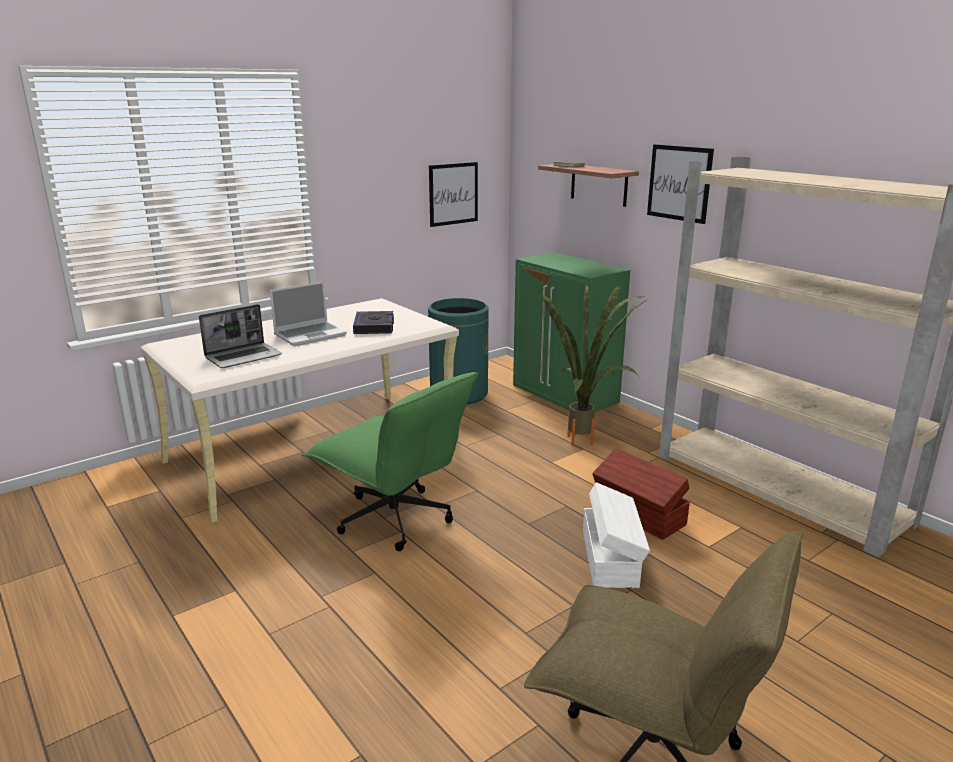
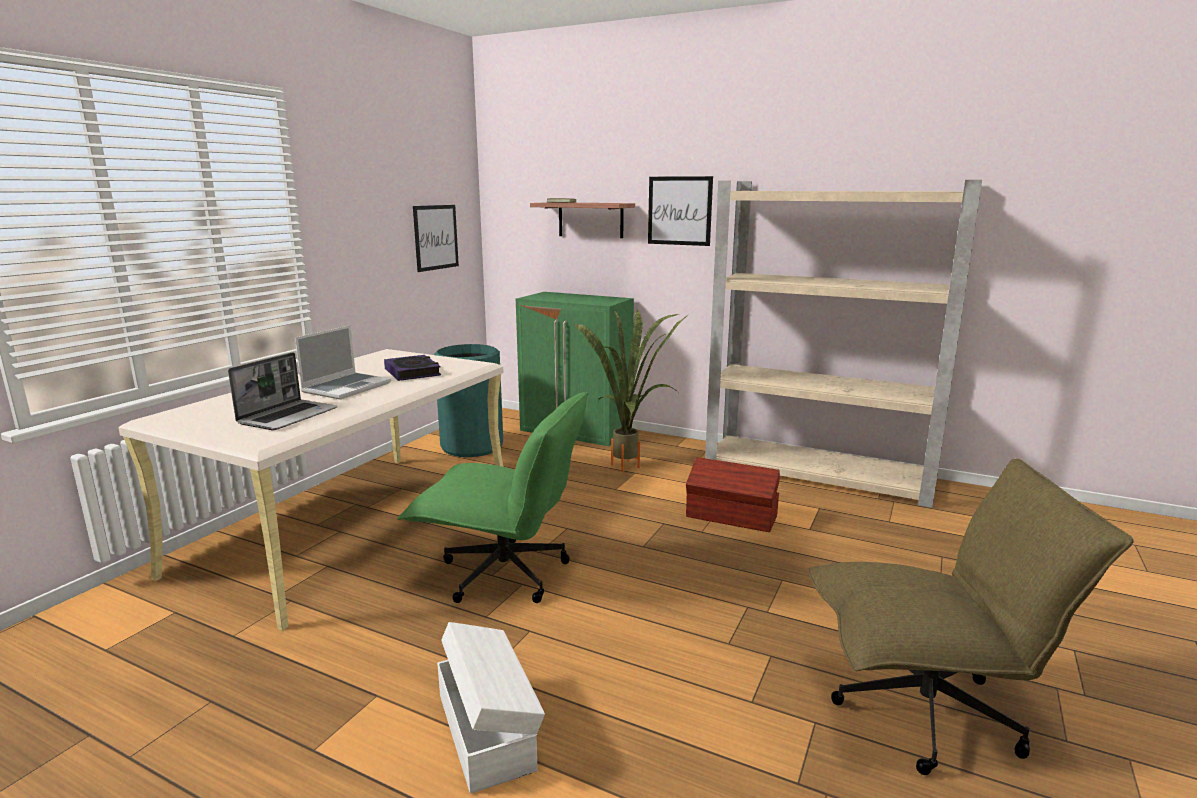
camera: 25 degrees left, 5 degrees down
(611, 557) = (741, 557): white storage box -> white storage box (487, 729)

